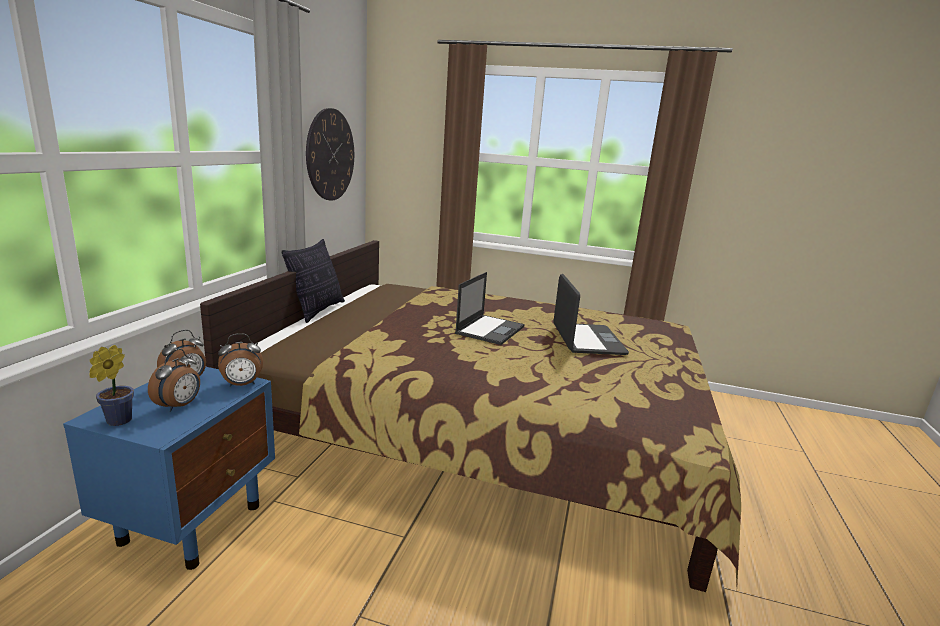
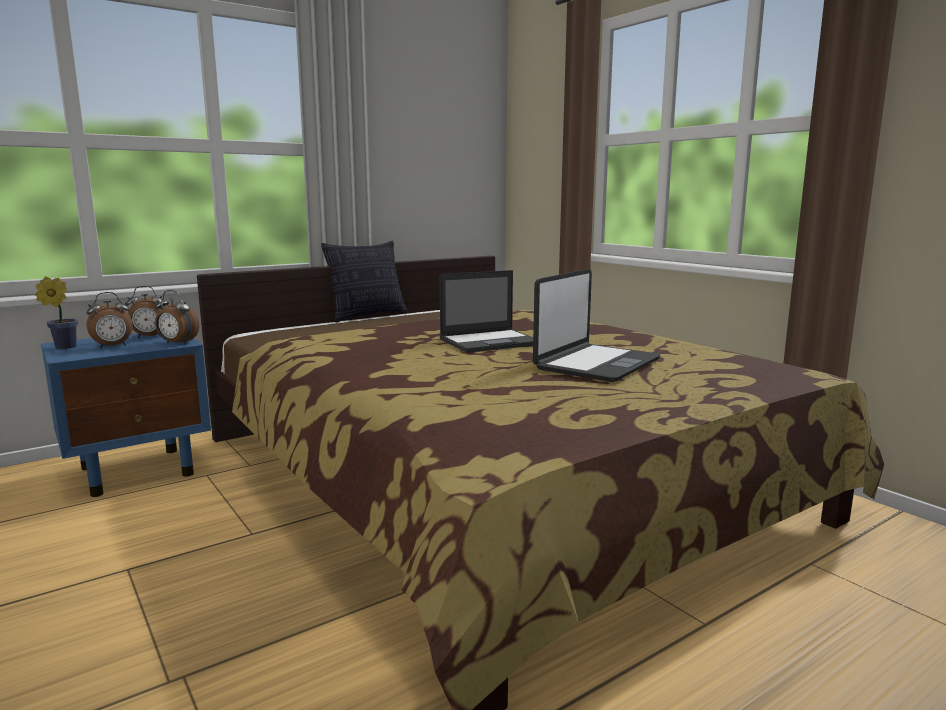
camera: 40 degrees right, 5 degrees down
(330, 155) = (435, 154): wall clock -> none

